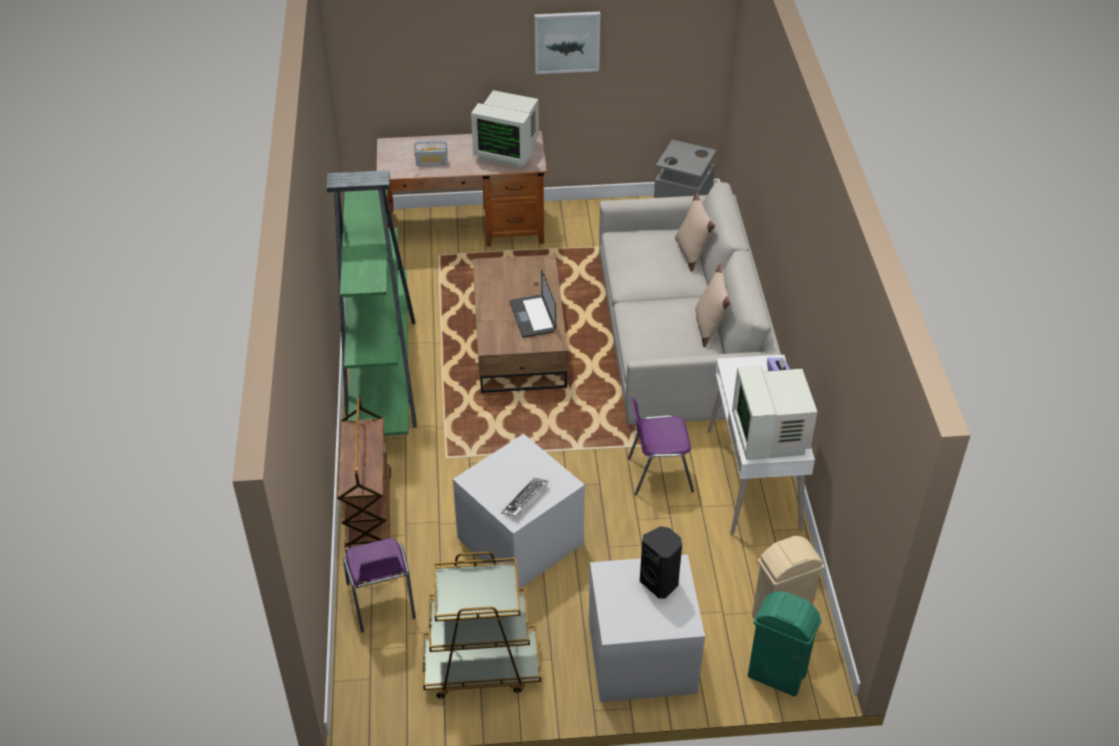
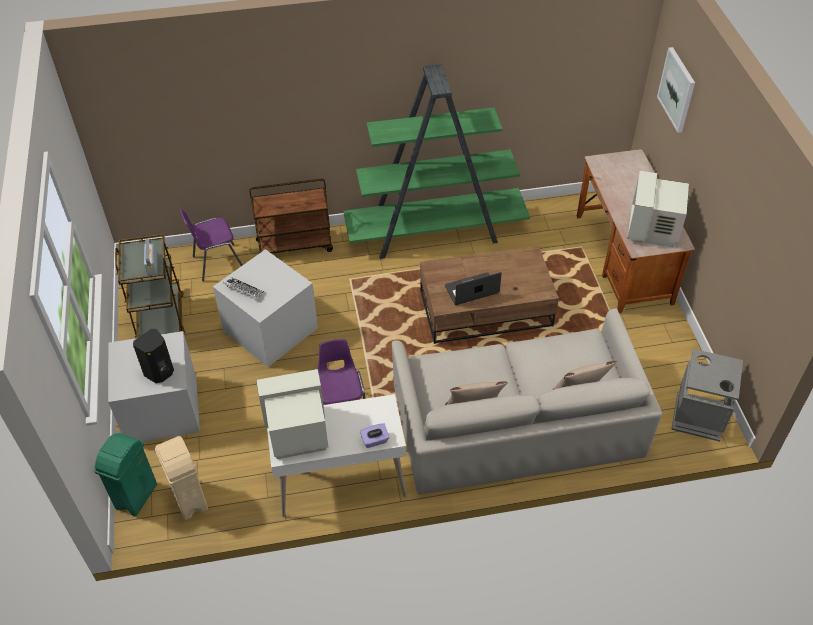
camera: 85 degrees right, 5 degrees up
(431, 162) = (618, 184): radio -> radio (152, 264)
(567, 41) = (732, 196): picture -> picture (677, 89)

